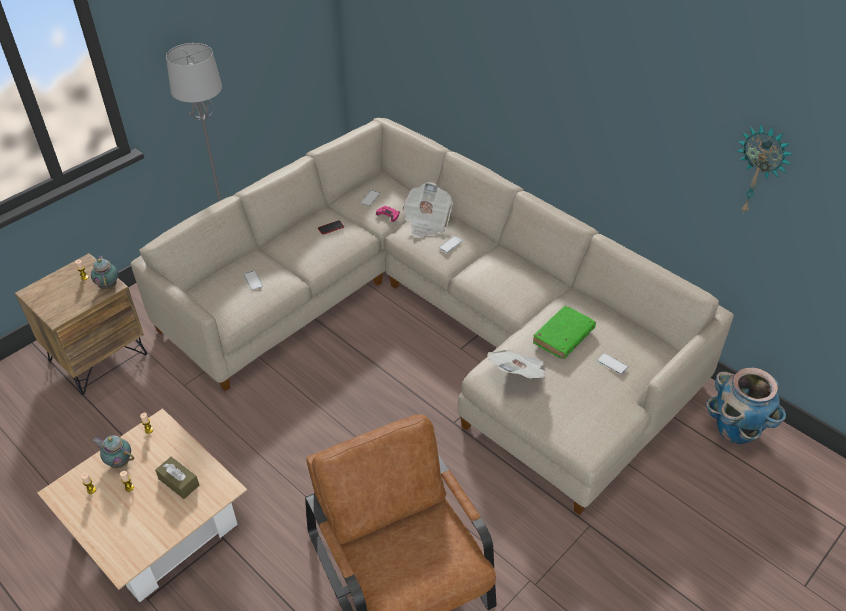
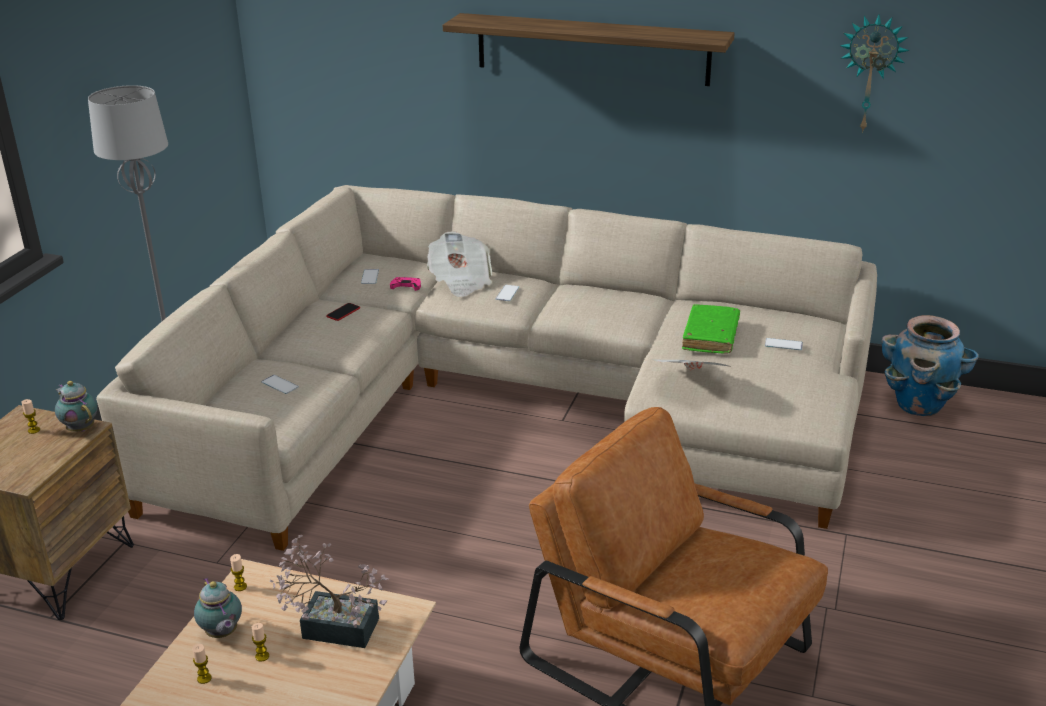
camera: 25 degrees left, 15 degrees down
(119, 461) = (222, 634): teapot -> teapot turned 120 degrees counterclockwise
(179, 482) = (332, 626): brown tissue box -> potted plant
(556, 76) = (592, 49): none -> shelf

